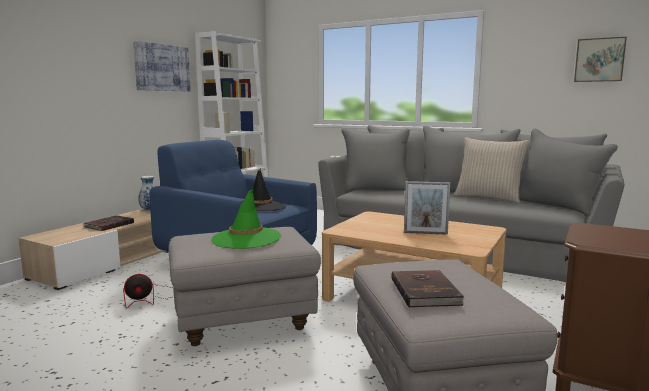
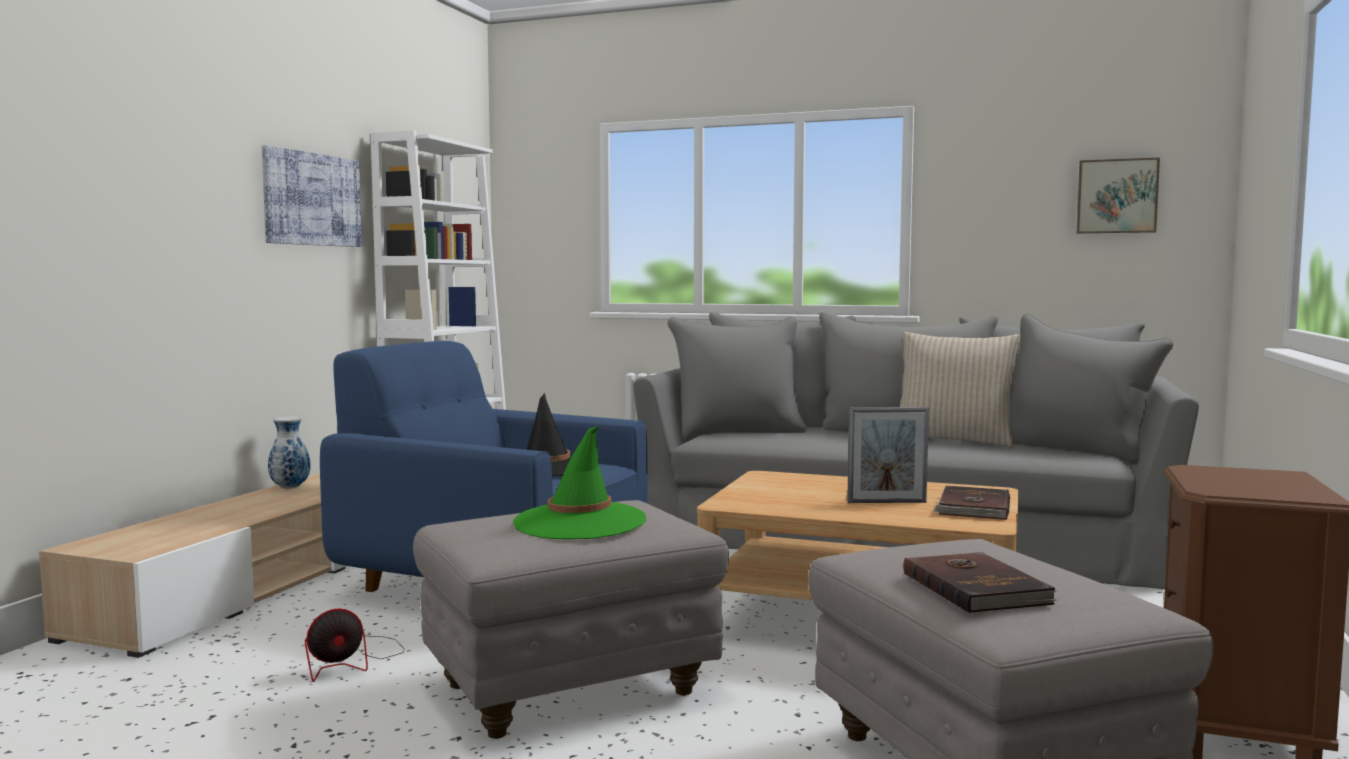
camera: 10 degrees left, 5 degrees down
(108, 225) = (224, 518): brown book -> brown book (972, 507)

